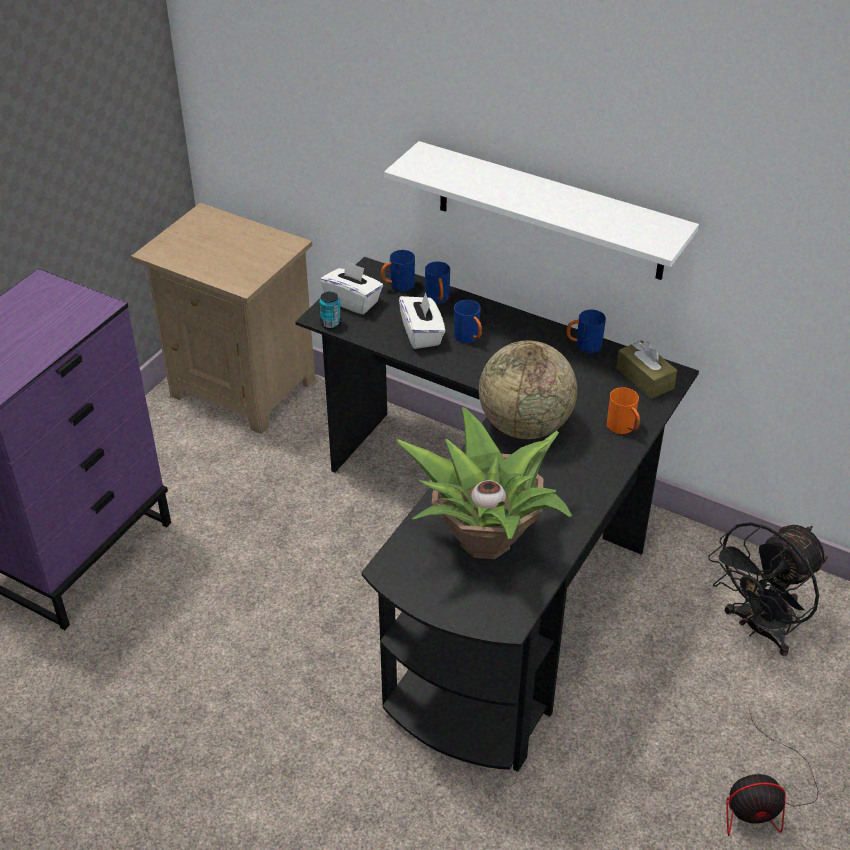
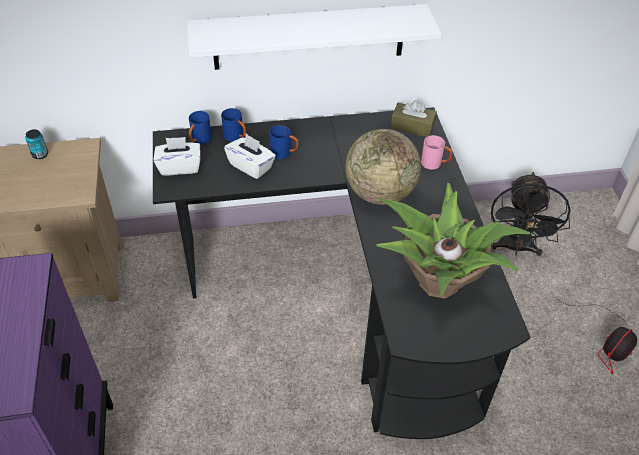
camera: 40 degrees left, 5 degrees up
(331, 324) = (181, 191): can -> can (40, 154)
(583, 346) = (357, 124): blue mug -> none
(624, 429) = (435, 164): orange mug -> pink mug

